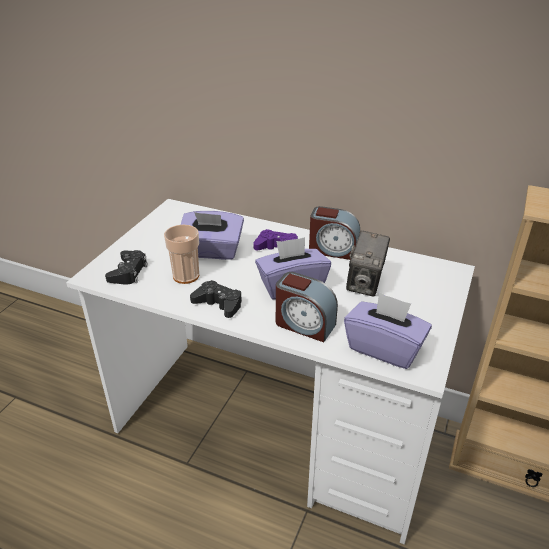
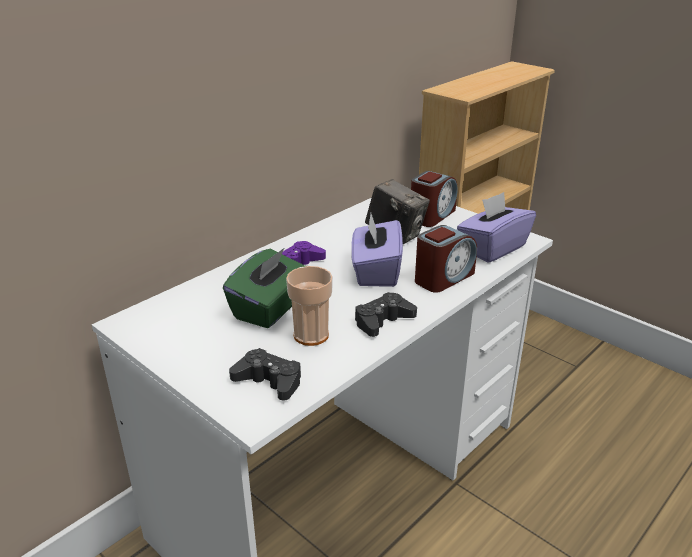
camera: 70 degrees left, 5 degrees down
(212, 251) = (270, 308): purple tissue box -> green tissue box
(333, 250) = (326, 237): alarm clock -> alarm clock (431, 216)

